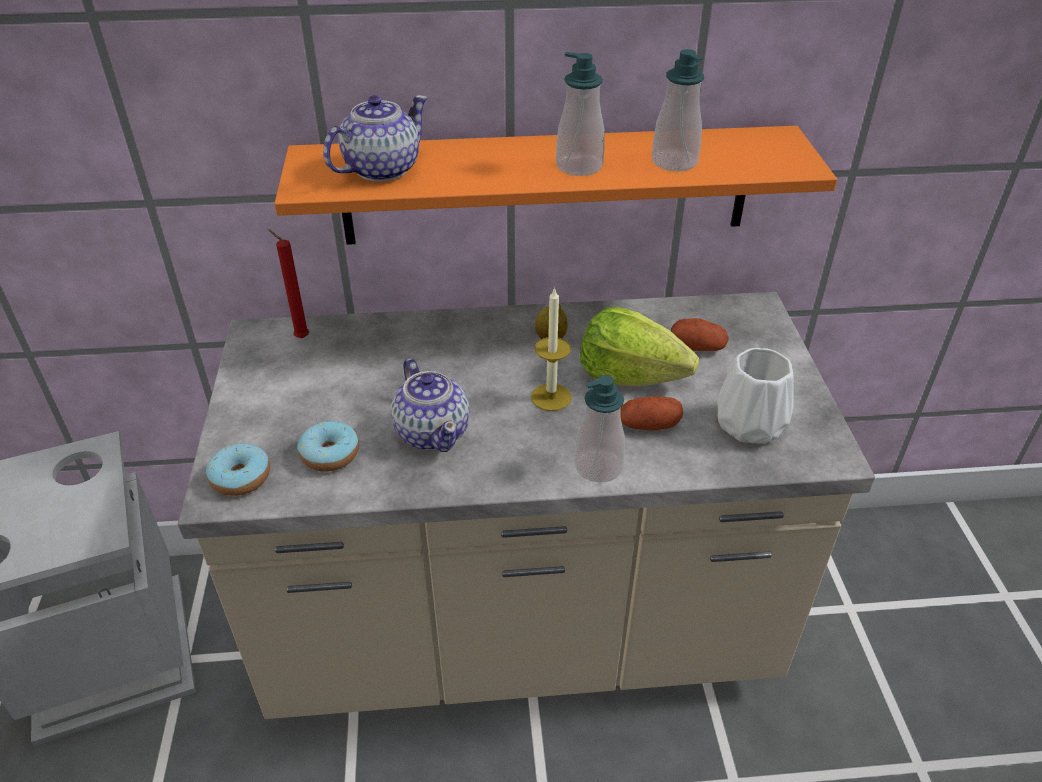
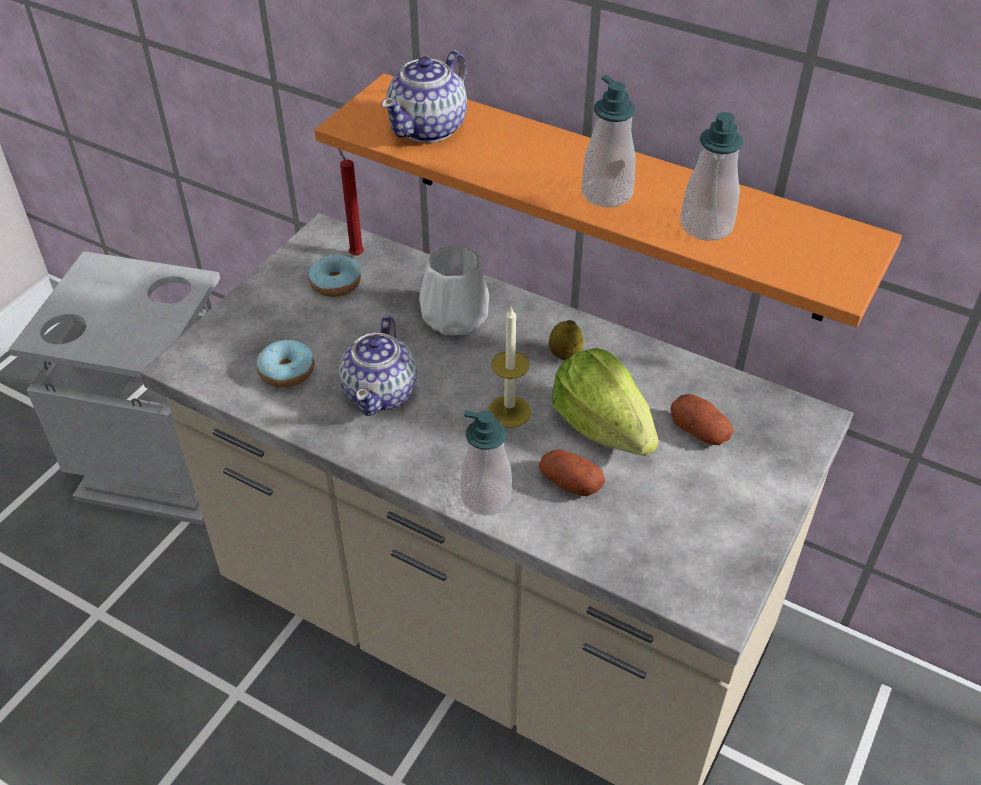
camera: 35 degrees right, 5 degrees up
(241, 477) = (209, 357): donut -> donut (336, 283)
(380, 169) = (429, 128): teapot -> teapot turned 135 degrees clockwise
(749, 423) = (669, 532): white vase -> white vase (456, 317)

